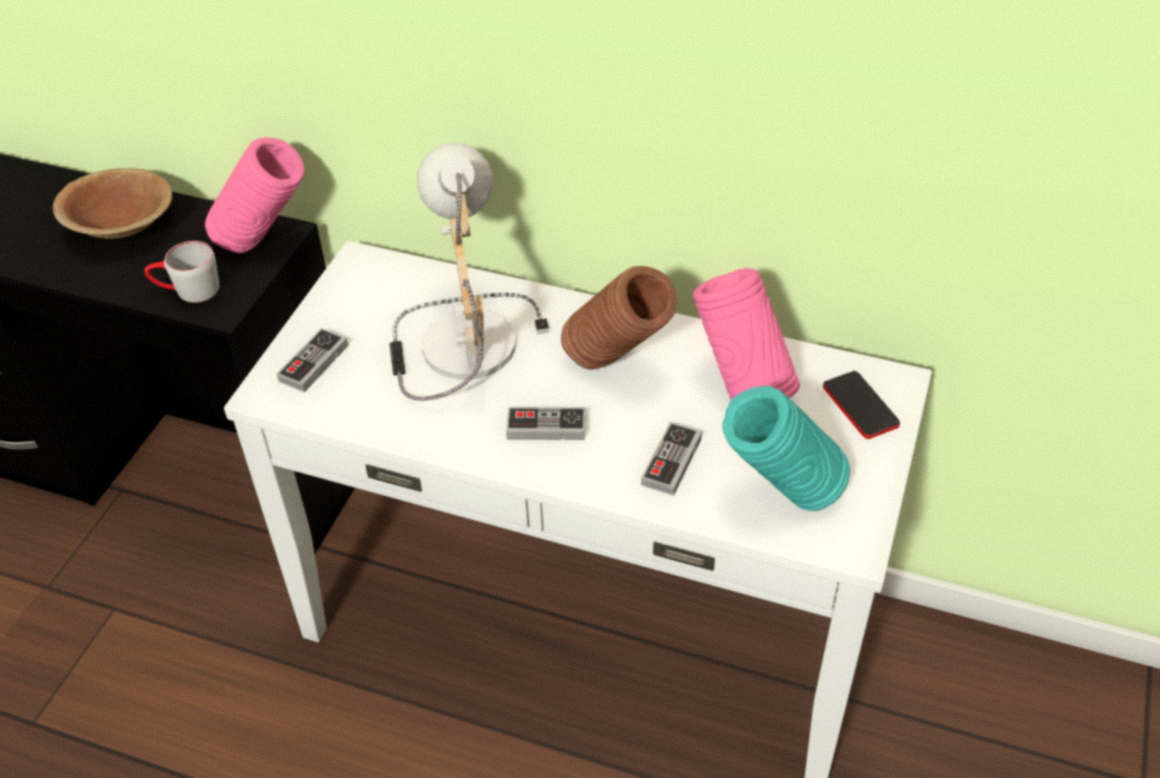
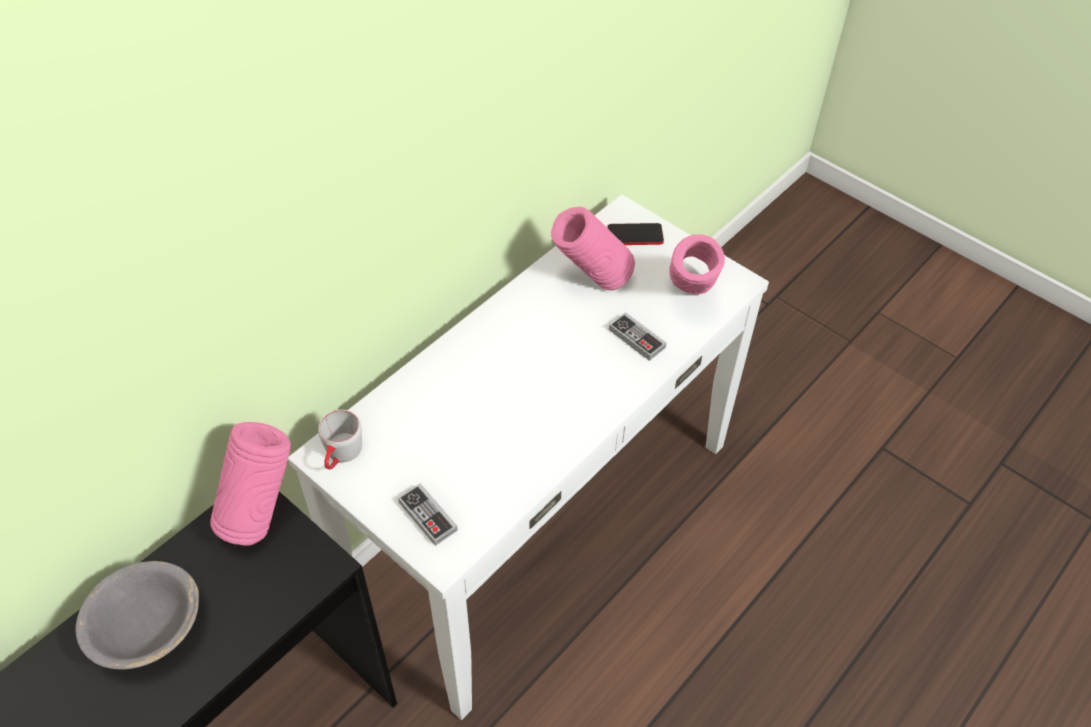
camera: 70 degrees left, 5 degrees up
(122, 226) = (147, 627): brown bowl -> grey bowl
(187, 291) = (284, 588): grey mug -> grey mug (341, 455)
(458, 343) = (460, 417): table lamp -> none
(546, 427) = (573, 392): game controller -> none
(617, 368) = (538, 336): brown vase -> none
(780, 497) = (689, 299): turquoise vase -> pink vase

